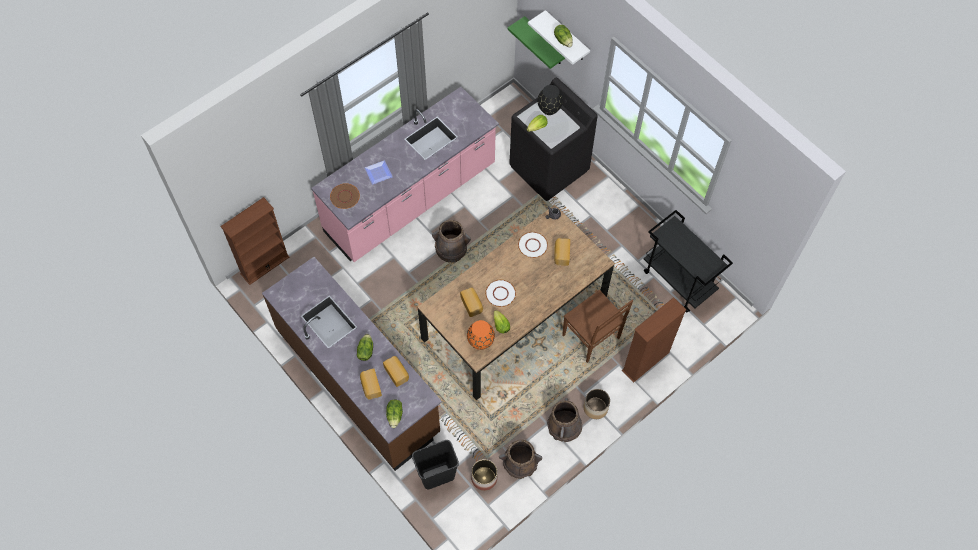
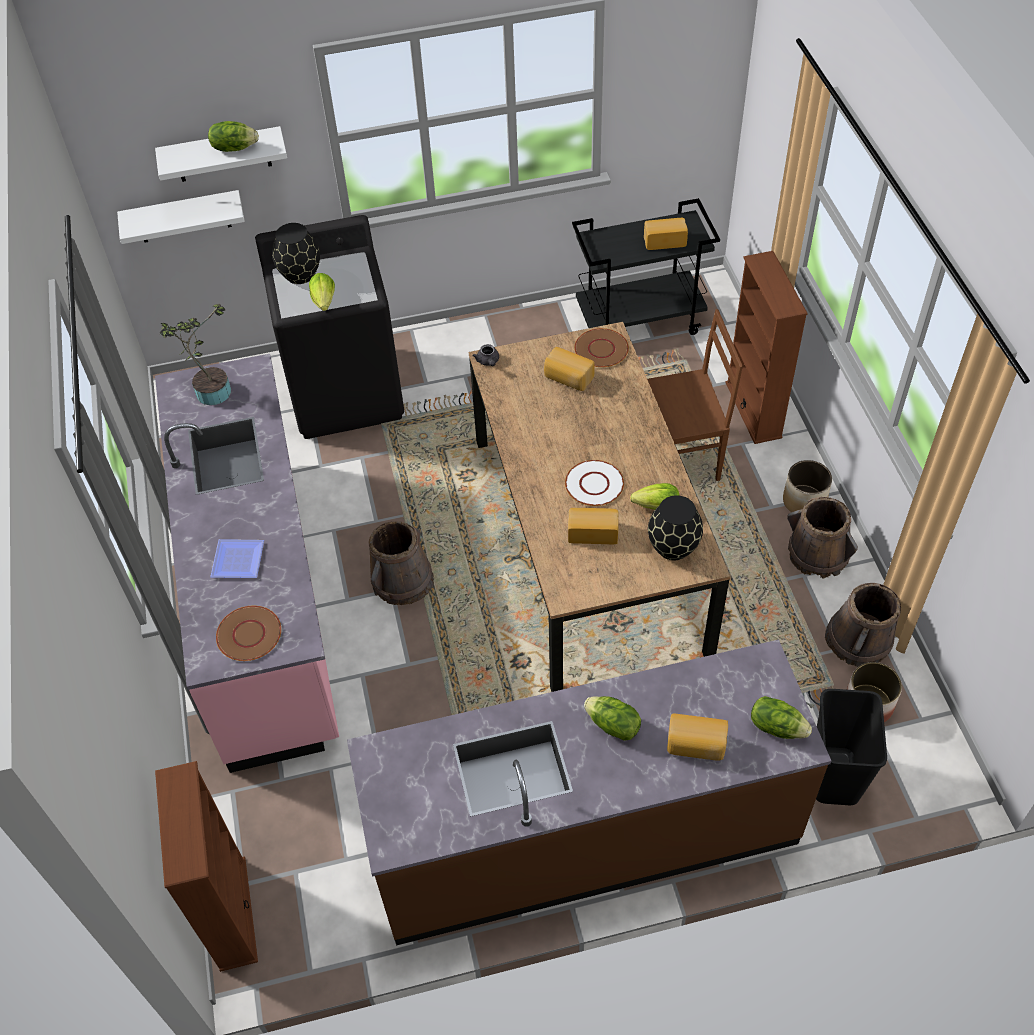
camera: 60 degrees left, 10 degrees down
(397, 373) = (687, 689): bread -> bread (664, 240)
(463, 112) = (209, 391): none -> potted plant
(480, 341) = (672, 547): orange vase -> black vase
(533, 245) = (527, 407): white plate -> none
(545, 42) = (183, 217): green shelf -> white shelf
(589, 261) = (601, 349): none -> brown plate

